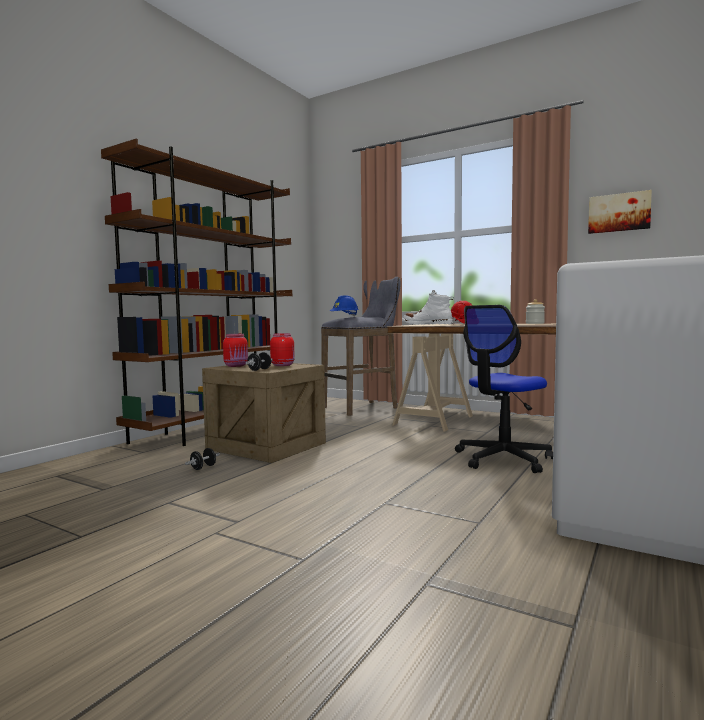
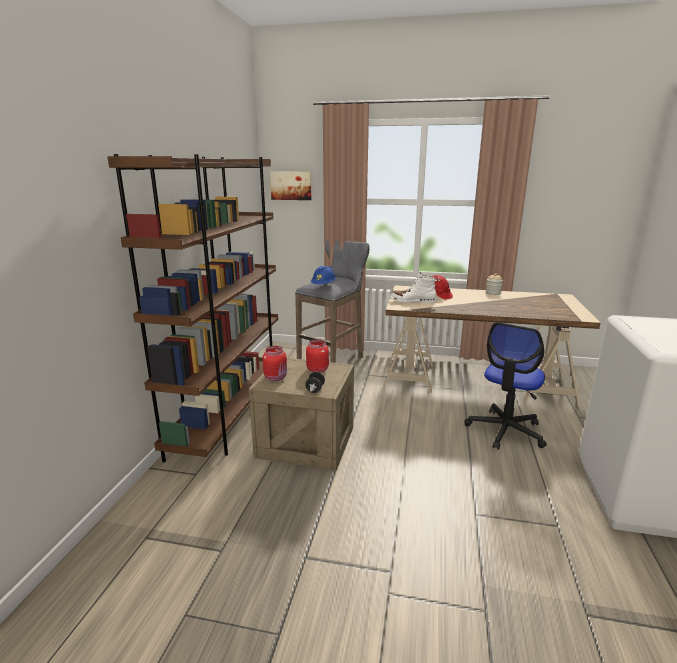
camera: 20 degrees left, 15 degrees up
(203, 467) = (282, 491): black dumbbell -> none
(619, 212) = (562, 200): picture -> picture (291, 185)

